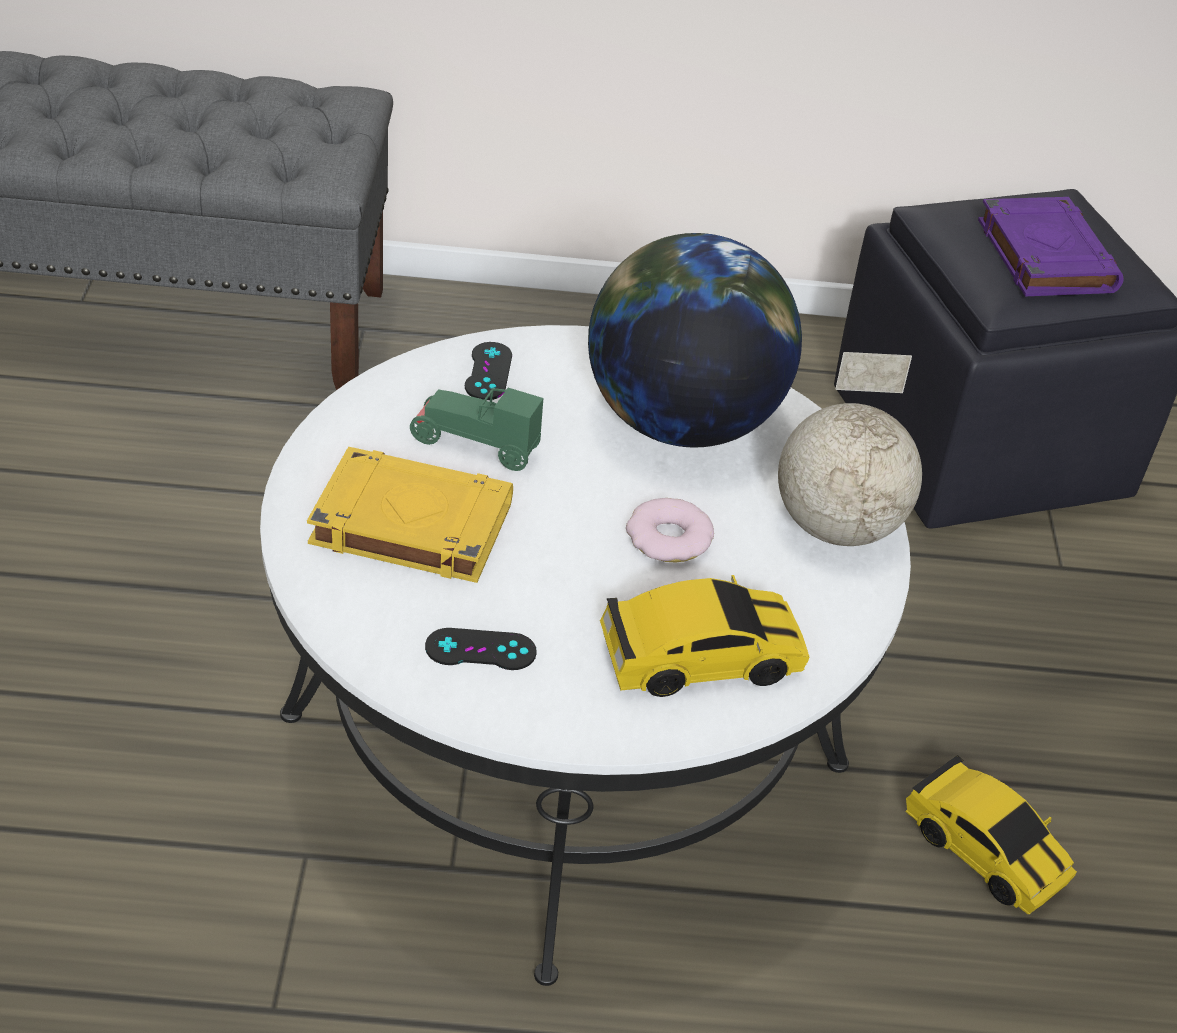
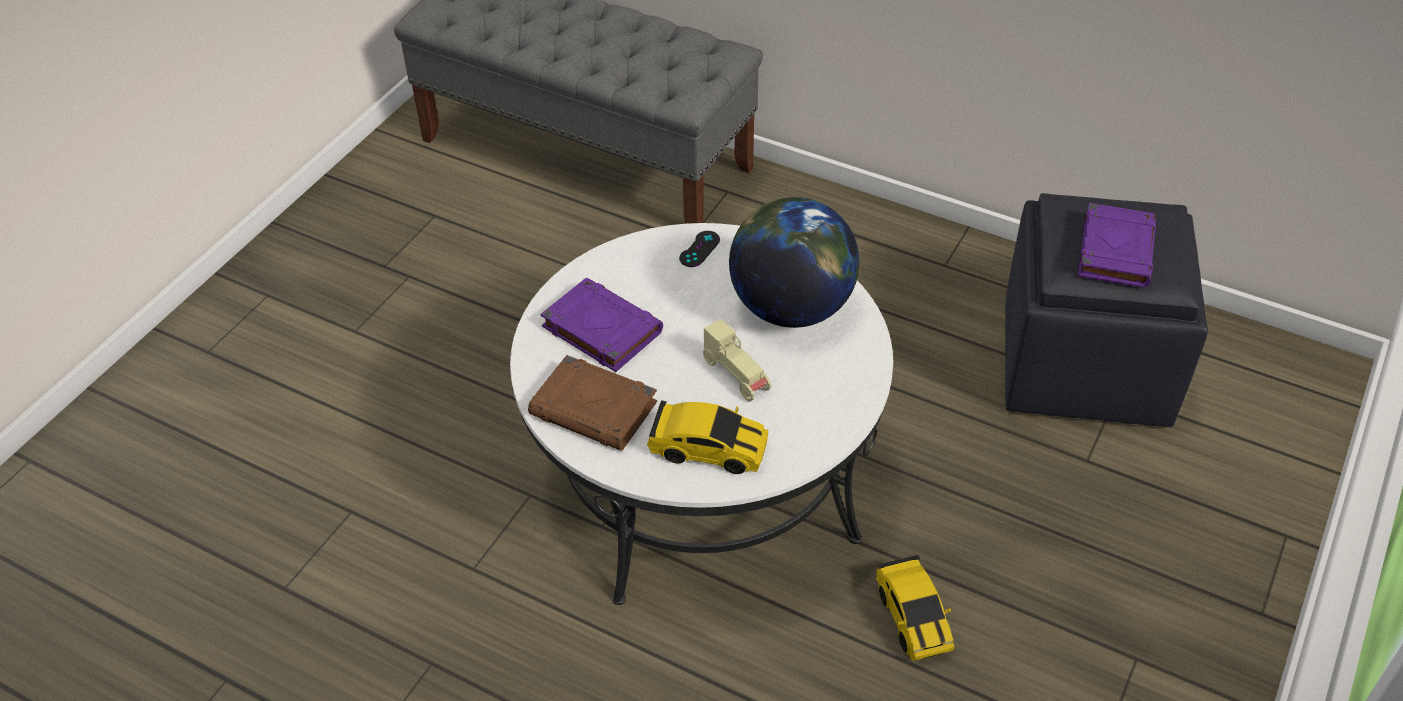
camera: 30 degrees right, 5 degrees up
(409, 524) = (600, 329): yellow book -> purple book
(474, 446) = (663, 292): green toy car -> none
(480, 650) = (595, 409): black game controller -> brown book
(669, 538) = (737, 375): donut -> beige toy car
(835, 526) = (839, 394): globe -> none

